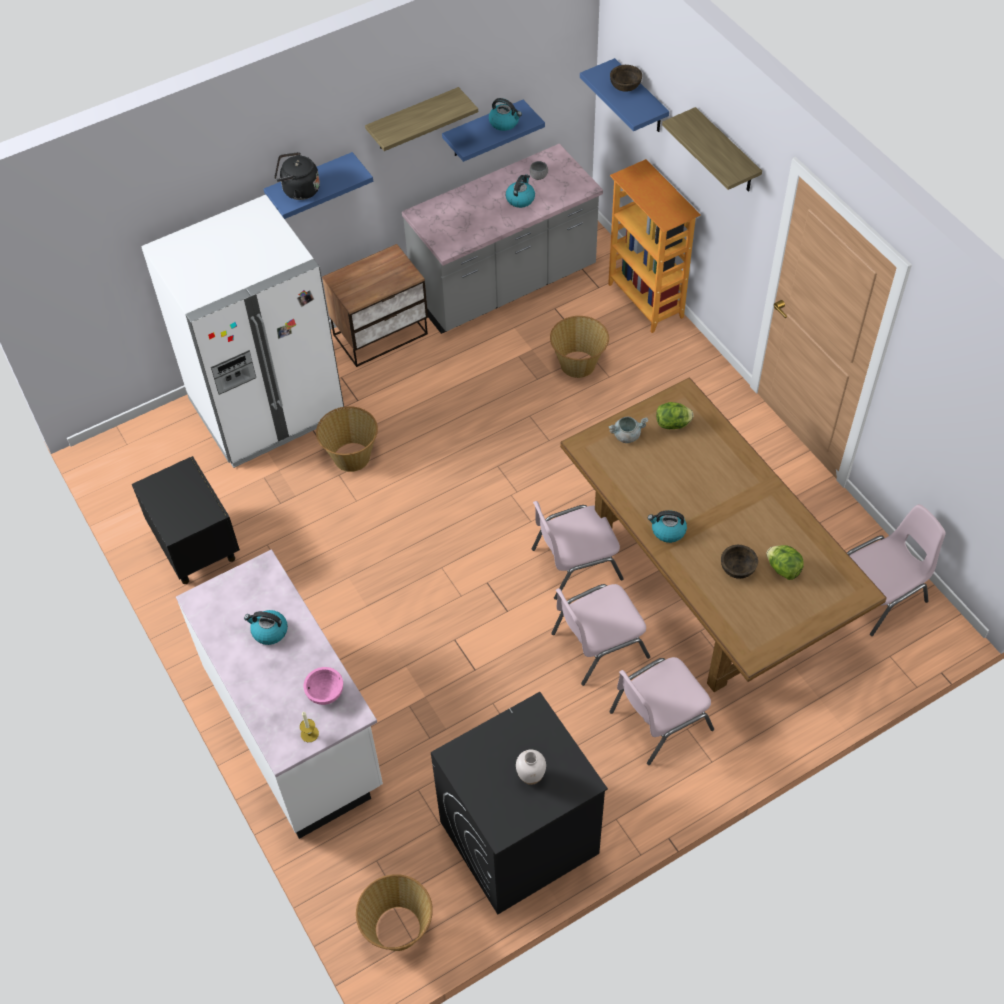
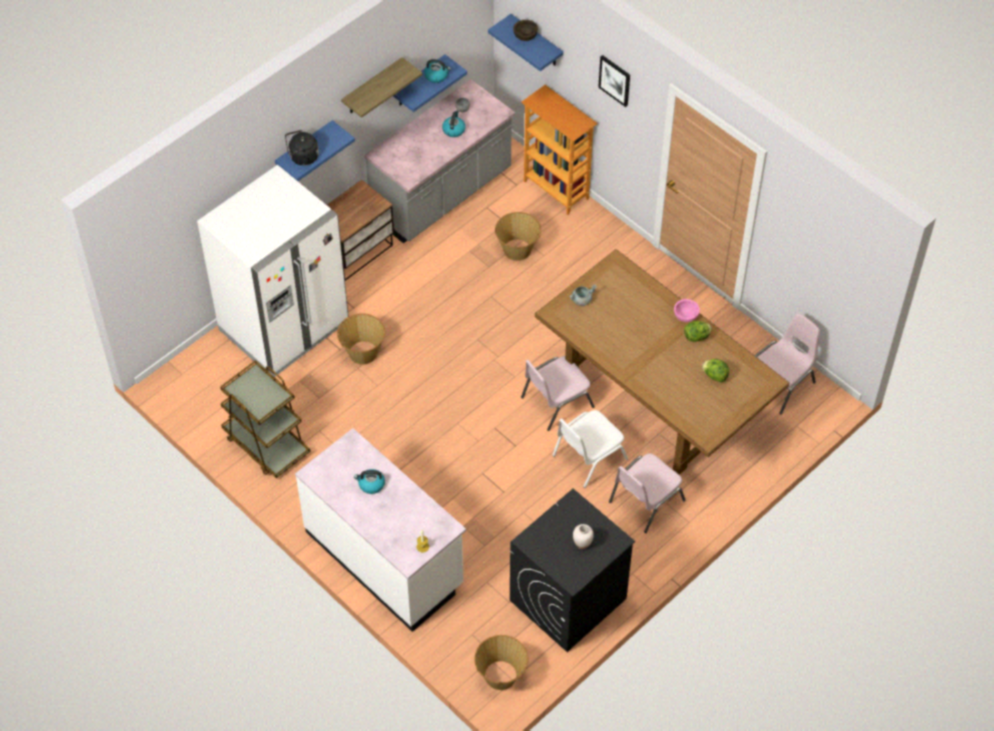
camera: 15 degrees left, 0 degrees up
(197, 550) = (266, 444): black nightstand -> brown cart
(325, 692) = (424, 517): pink bowl -> pink bowl (685, 316)
(598, 644) = (588, 457): pink chair -> white chair
(667, 531) = (628, 364): kettle -> none
(673, 424) = (613, 286): lettuce -> lettuce (697, 337)
(726, 152) = (615, 80): shelf -> picture
(737, 569) = (683, 381): brown bowl -> none

